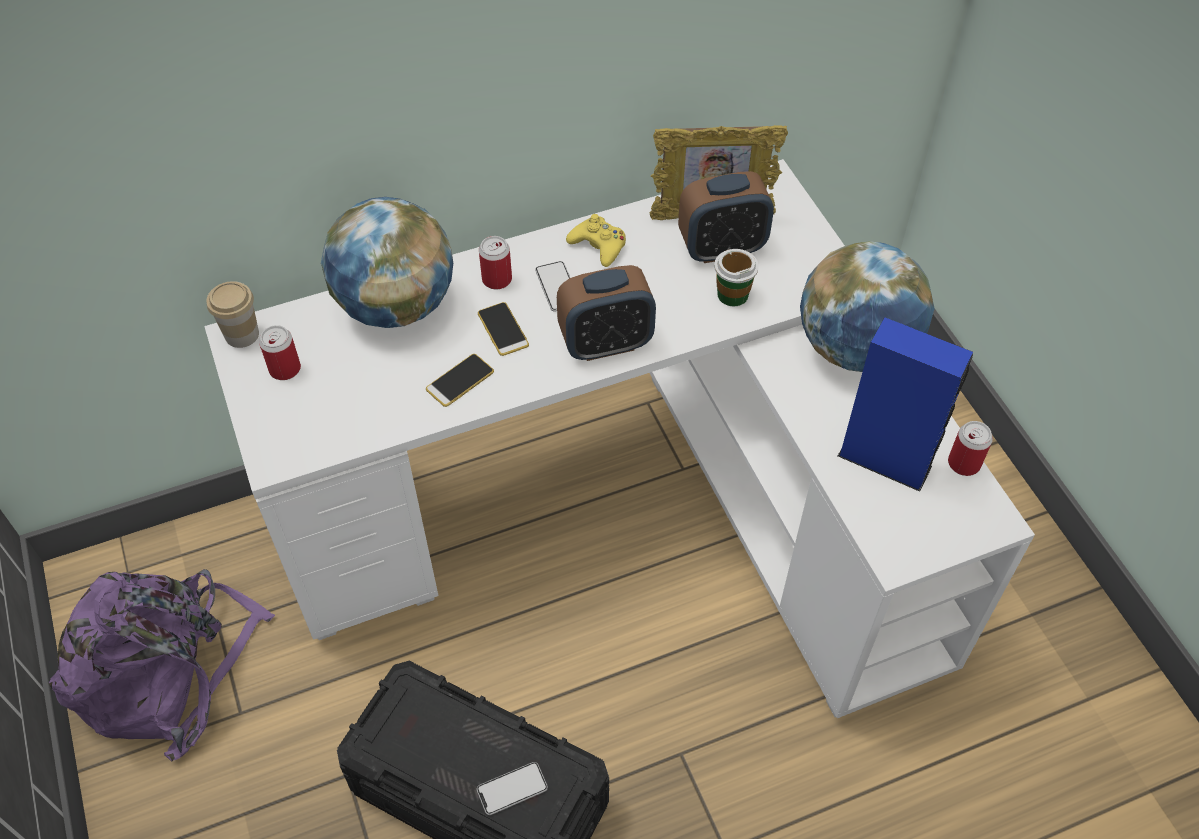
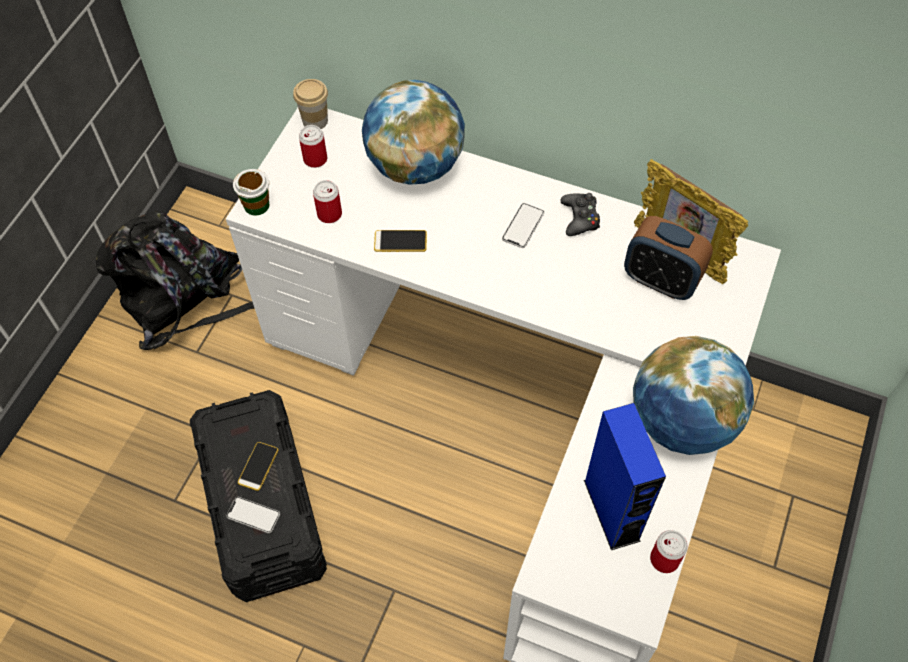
camera: 45 degrees right, 5 degrees up
(167, 669) = (186, 297): purple backpack -> black backpack
(497, 279) = (492, 193): can -> can (329, 214)
(503, 329) = (460, 228): phone -> phone (258, 466)
(599, 246) = (580, 218): yellow game controller -> black game controller
(606, 343) = (511, 286): alarm clock -> none
(732, 294) = (631, 317): cup -> cup (256, 205)

